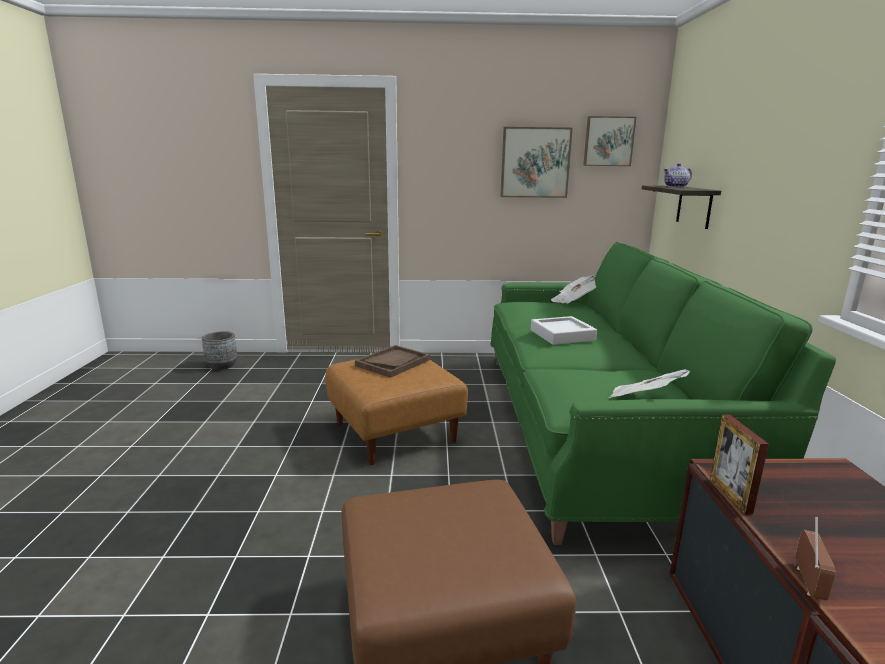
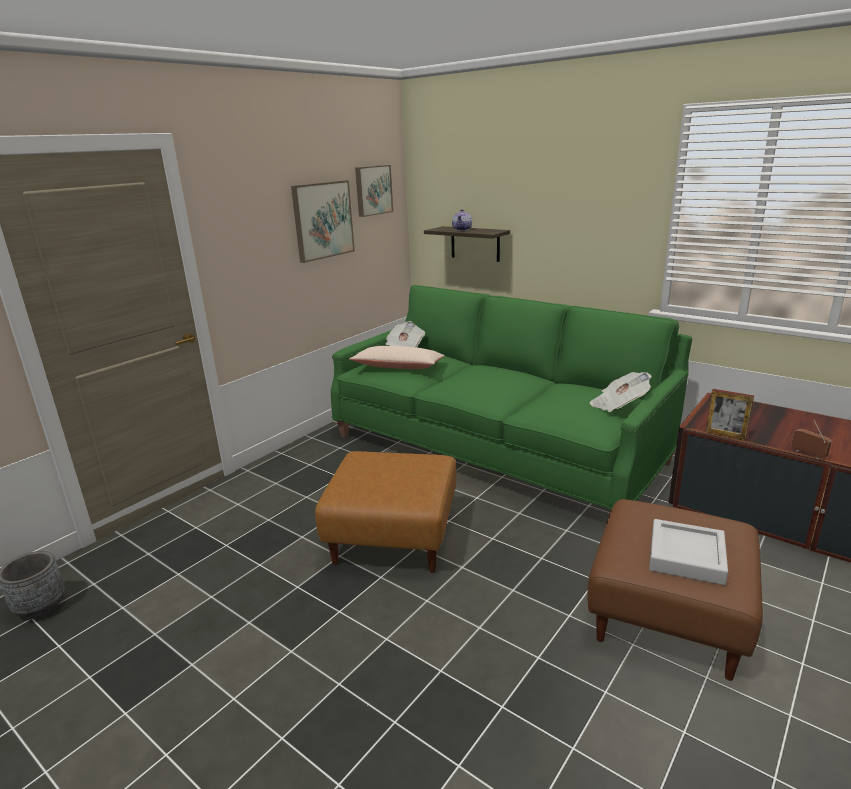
camera: 50 degrees left, 5 degrees up
(393, 363) = (372, 470): brown tray -> none
(536, 308) = (398, 367): none -> beige pillow
(562, 335) = (475, 381): grey tray -> grey tray (686, 557)

